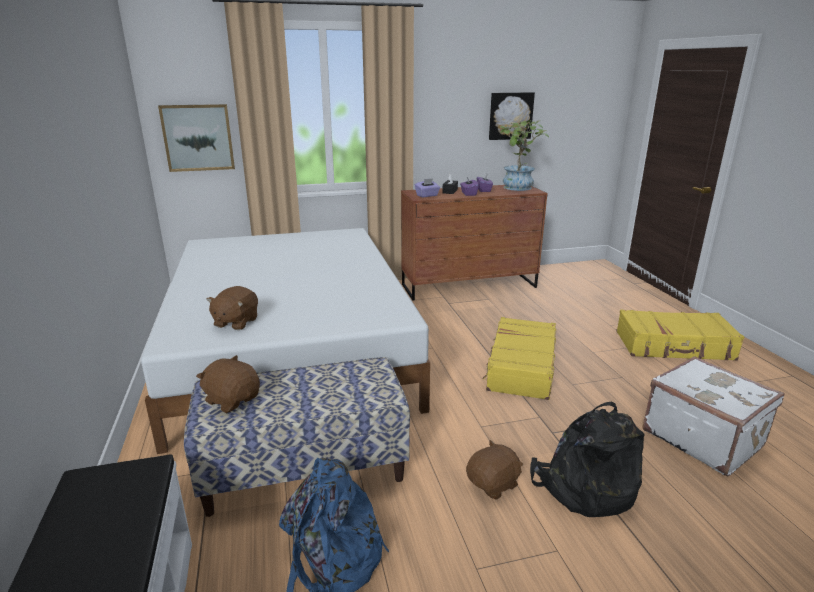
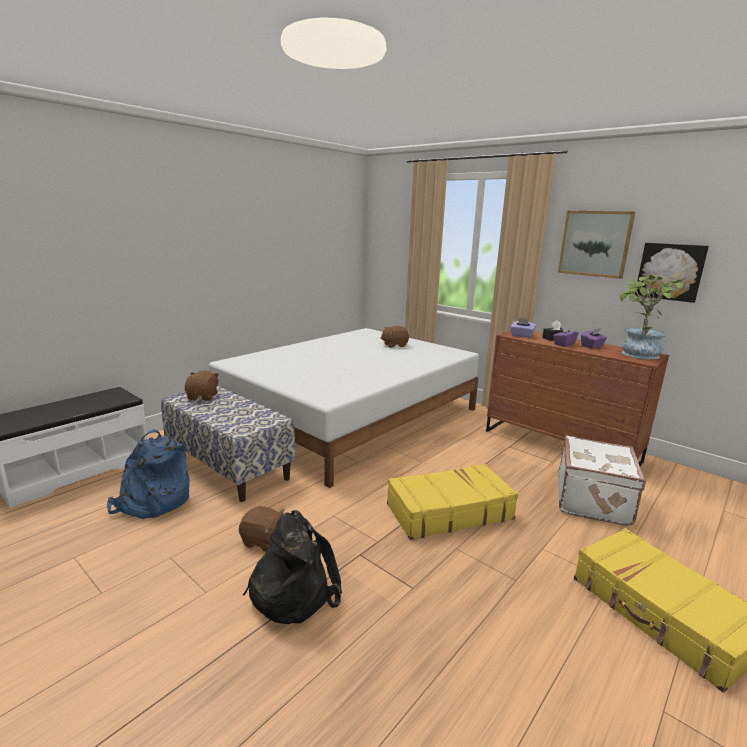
camera: 55 degrees right, 5 degrees down
(198, 137) = (390, 258): picture -> picture (595, 243)
(235, 322) = (267, 366): brown plush toy -> brown plush toy (394, 345)
(702, 437) = (458, 670): white suitcase -> white suitcase (594, 501)

